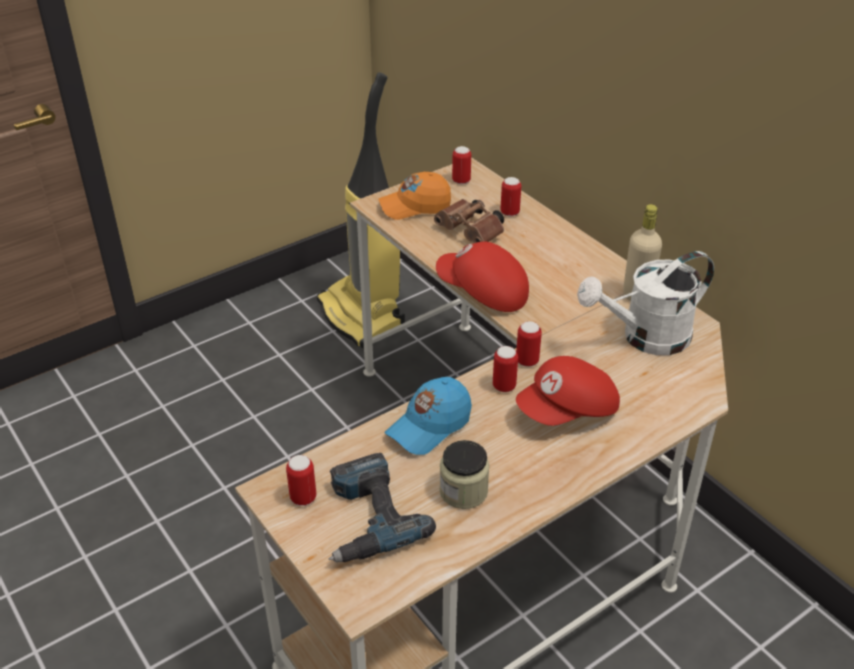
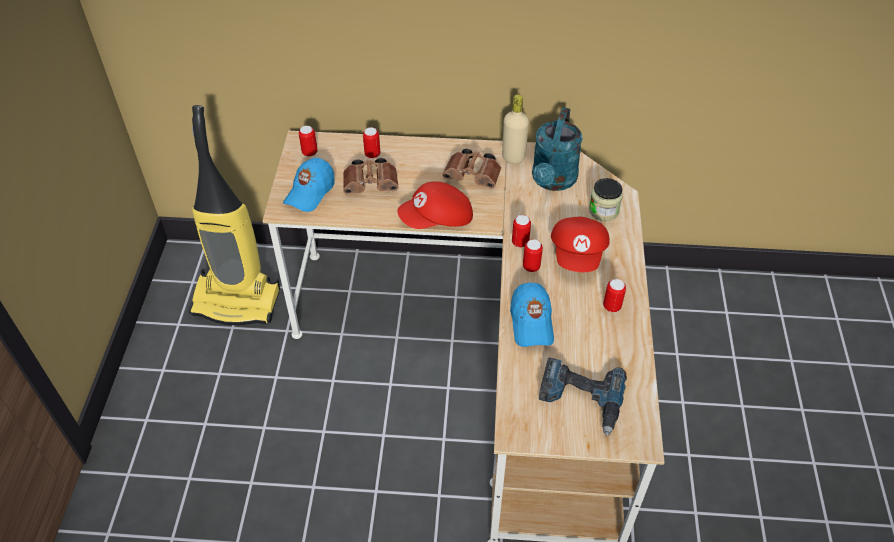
camera: 50 degrees left, 10 degrees up
(303, 497) = (536, 420): can -> can (612, 306)
(415, 207) = (310, 192): orange cap -> blue cap
(463, 491) = (598, 341): jar -> jar (603, 210)
(572, 285) = (474, 177): none -> brown binoculars
(645, 338) = (552, 181): white watering can -> turquoise watering can

